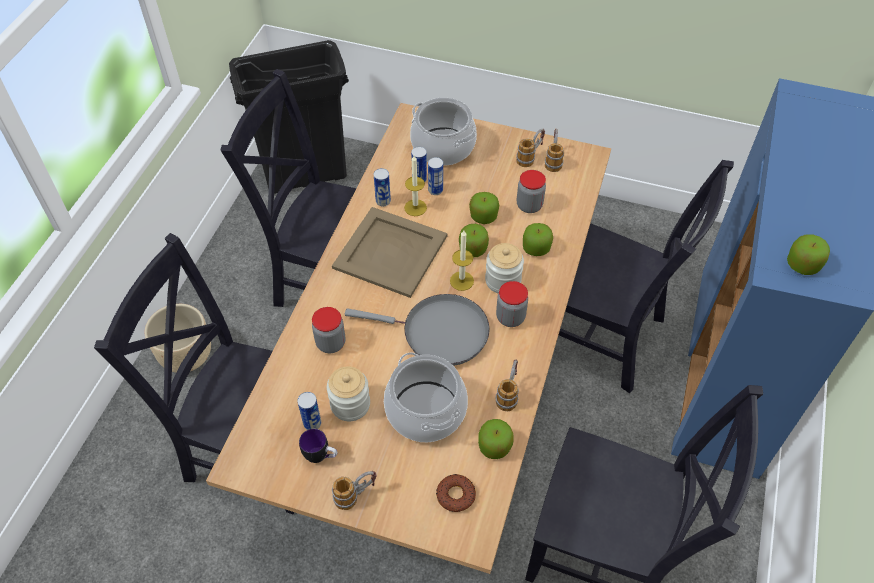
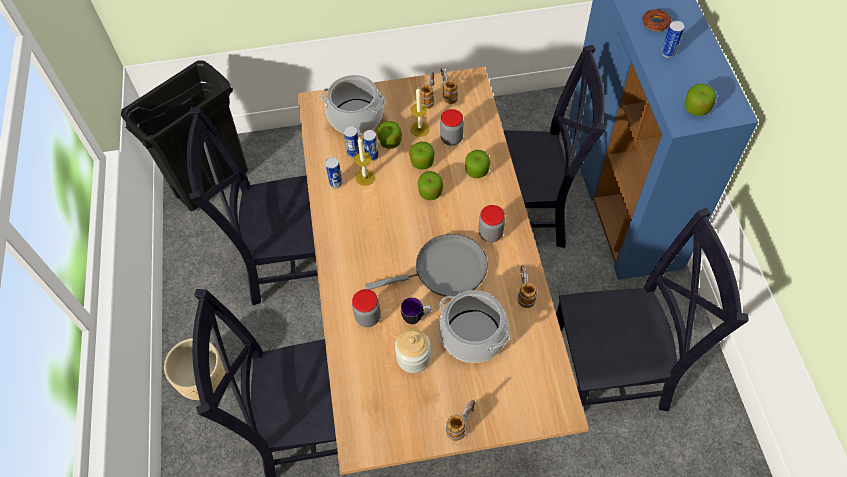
camera: 25 degrees left, 5 degrees up
(312, 423) = (394, 386): can -> can (668, 53)
(321, 457) = (417, 409): mug -> mug (416, 317)
(390, 253) = (369, 223): beige tray -> none
(456, 495) = (532, 387): donut -> donut (655, 23)
(461, 281) = (437, 221): candle -> candle (419, 129)
(494, 446) = (538, 337): apple -> apple (390, 141)
(503, 280) = (468, 207): jar -> none

